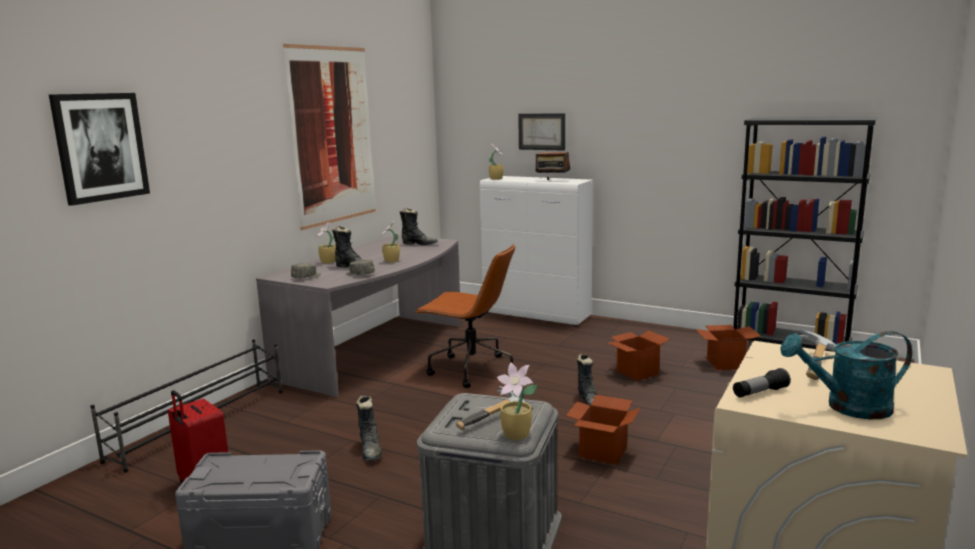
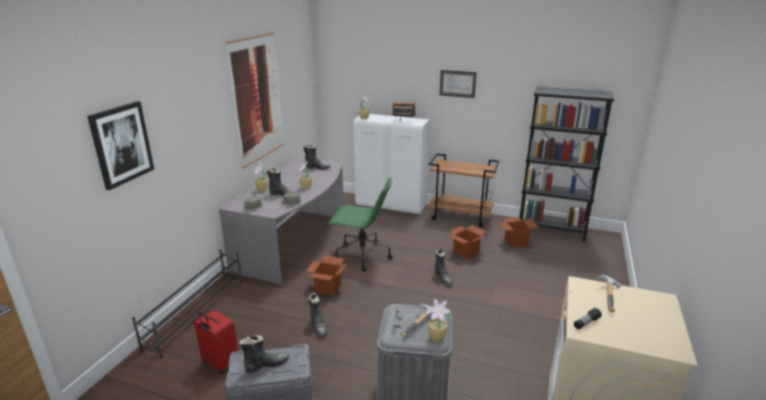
camera: 10 degrees left, 10 degrees up
(249, 472) = (266, 365): none -> black boot
(470, 370) = (361, 256): brown office chair -> green office chair
(541, 131) = (394, 85): picture -> picture (457, 83)
(603, 452) = (460, 316): cardboard box -> cardboard box (328, 287)
(642, 331) = (460, 217): none -> brown cart
(847, 407) = (633, 332): turquoise watering can -> none

